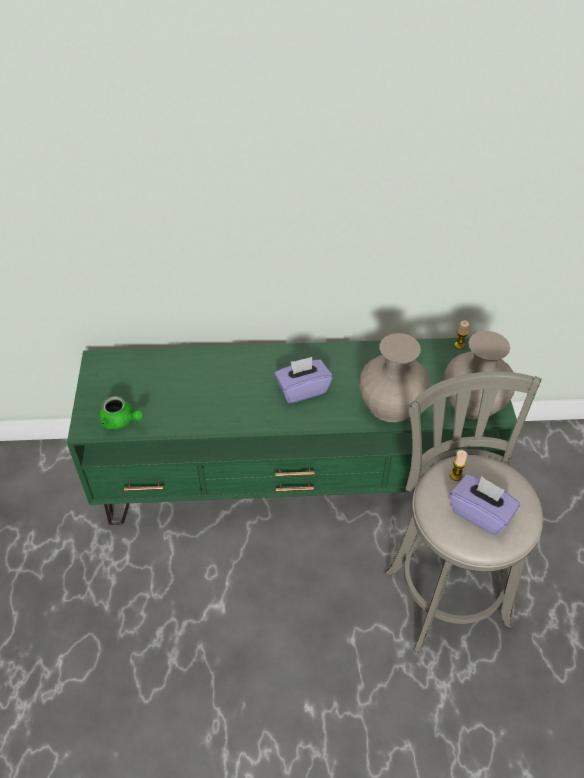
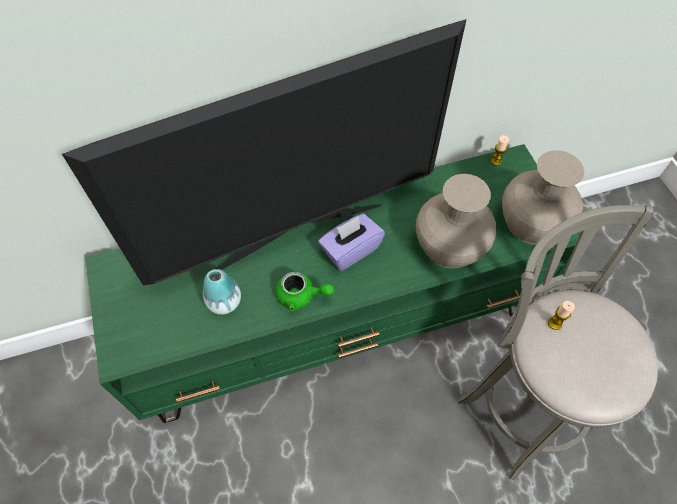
camera: 15 degrees left, 10 degrees up
(121, 421) = (157, 338): green teapot -> green teapot (301, 296)
(183, 406) = (224, 302): none -> vase
(260, 369) = (297, 235): none -> television
(480, 513) = (596, 363): purple tissue box -> none

